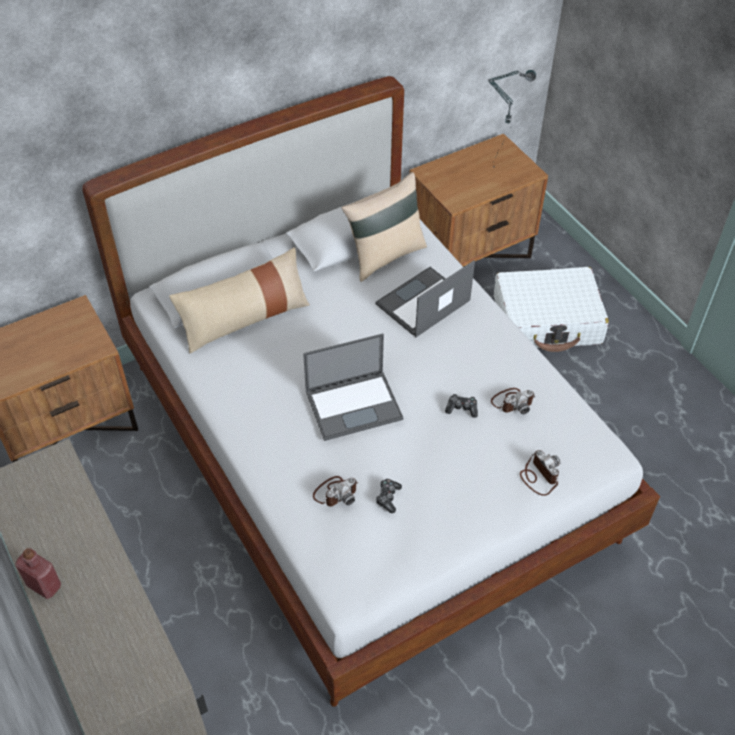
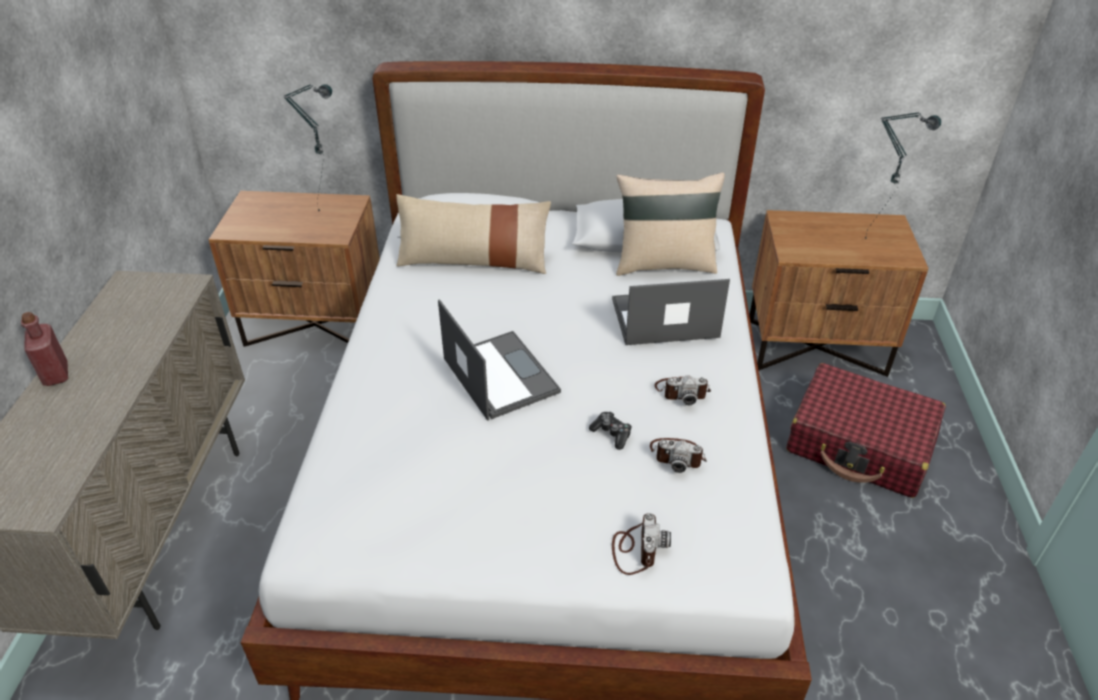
camera: 35 degrees right, 10 degrees down
(64, 325) = (328, 209): none -> table lamp
(336, 492) = (395, 443): camera -> camera (682, 391)
(355, 404) = (499, 374): laptop -> laptop turned 135 degrees counterclockwise
(388, 497) = (442, 476): game controller -> none
(547, 320) = (860, 444): white suitcase -> red suitcase

